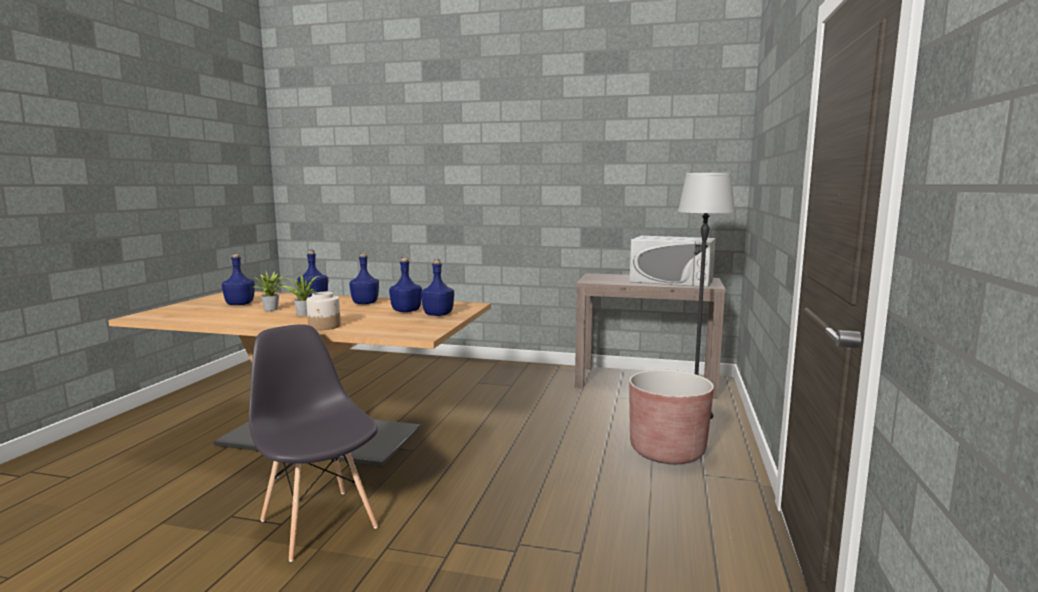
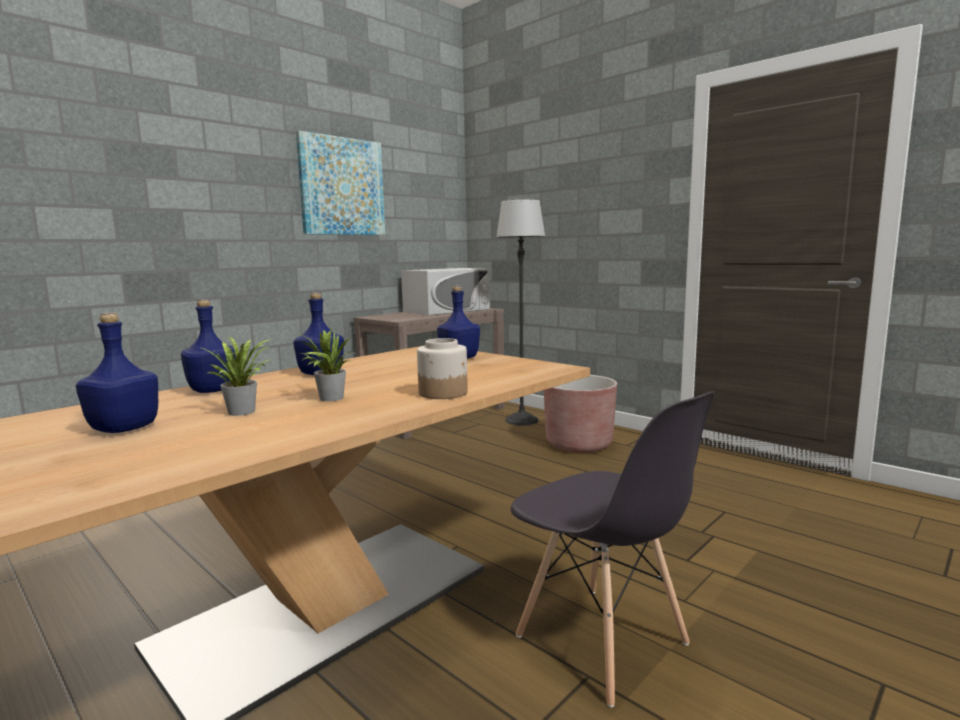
camera: 60 degrees left, 0 degrees up
(318, 522) = (602, 641): grey chair -> grey chair turned 120 degrees counterclockwise
(406, 311) = (414, 365): blue bottle -> none
(587, 160) = (342, 187): none -> picture

